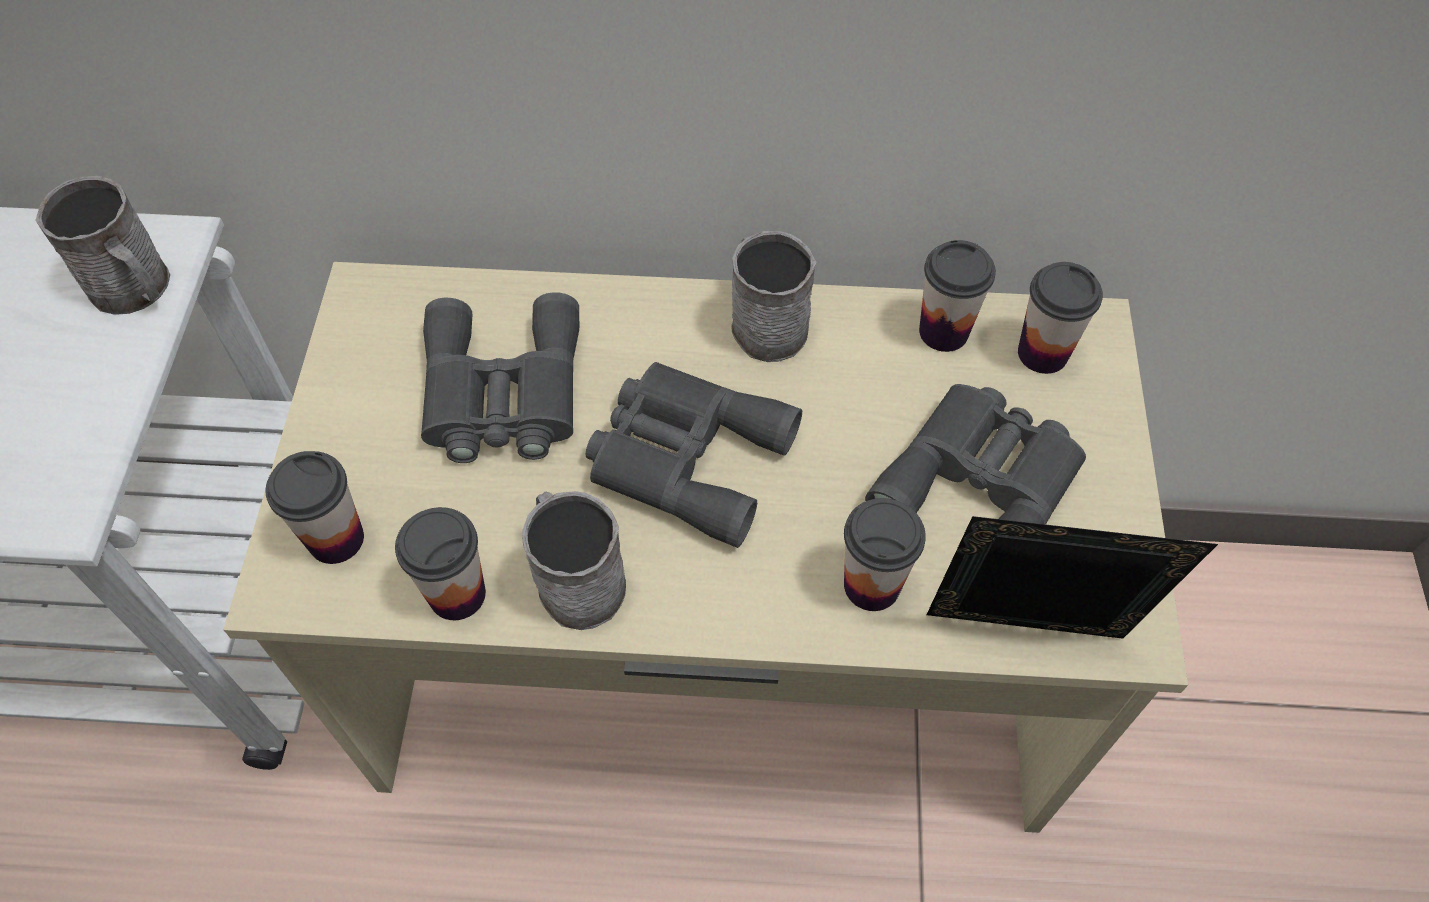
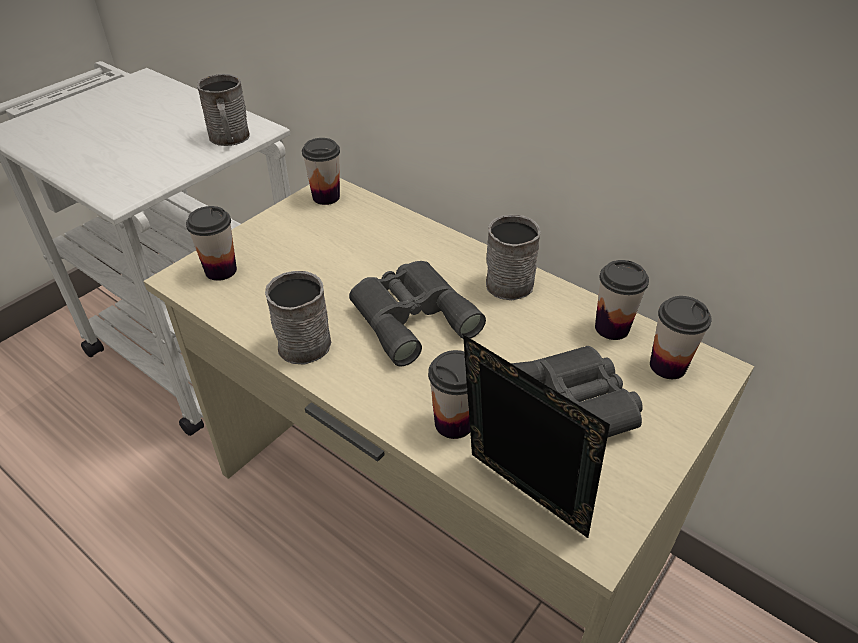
camera: 35 degrees right, 15 degrees down
(457, 594) = (247, 317): cup -> cup (326, 197)
(502, 394) = (349, 250): grey binoculars -> none

